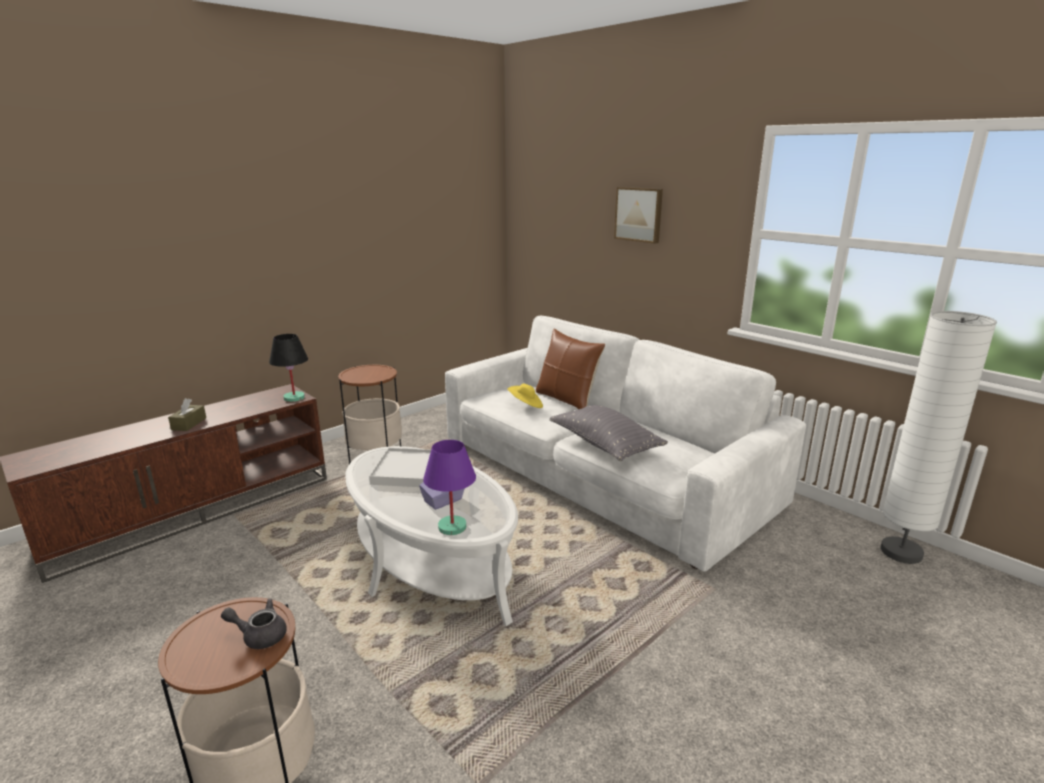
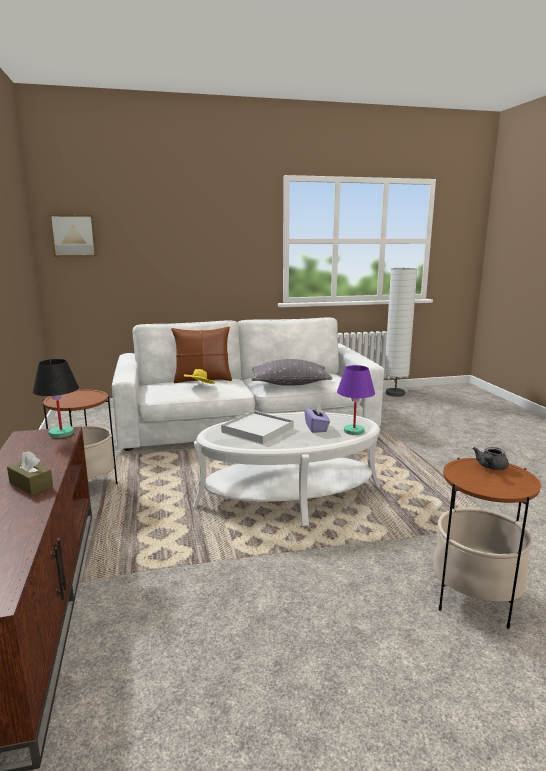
camera: 60 degrees left, 5 degrees down
(639, 214) = (195, 235): picture -> picture (73, 235)

